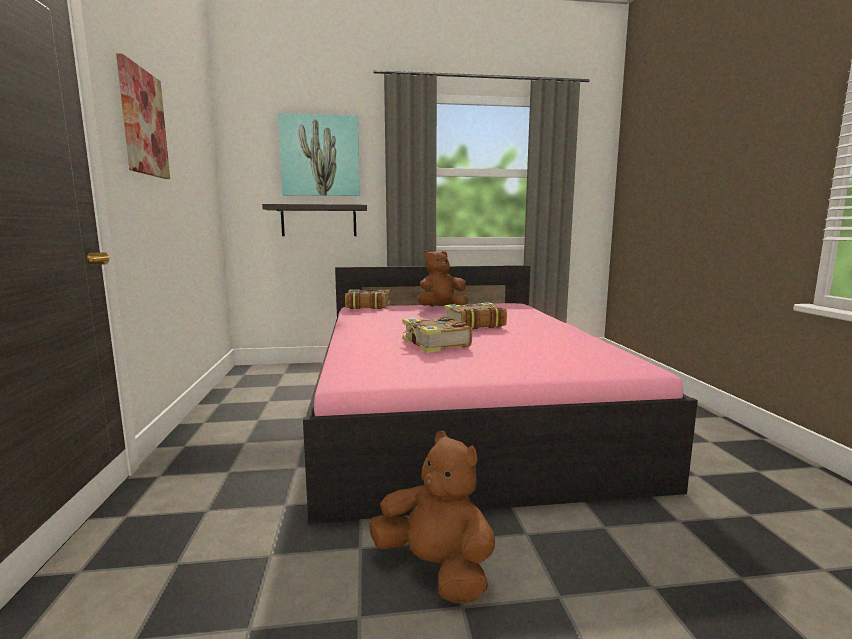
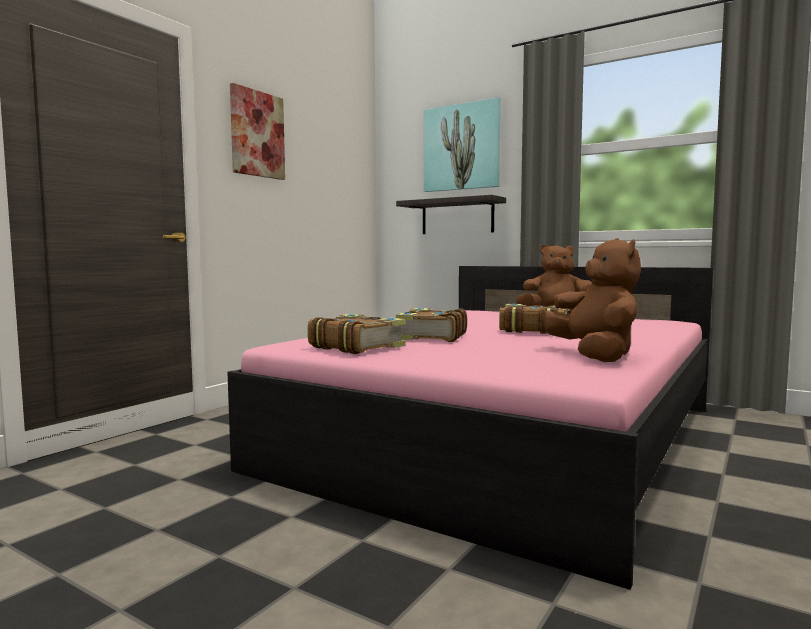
camera: 40 degrees right, 5 degrees down
(367, 306) = (479, 309): book -> book (356, 346)
(436, 568) = (249, 528): brown plush toy -> brown plush toy (594, 356)

